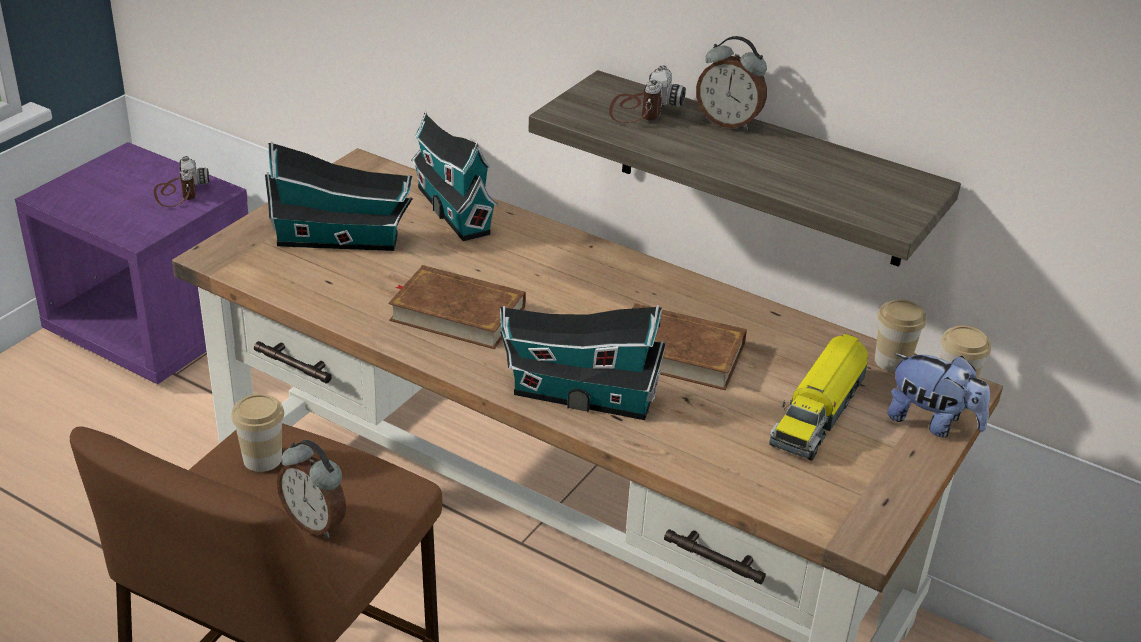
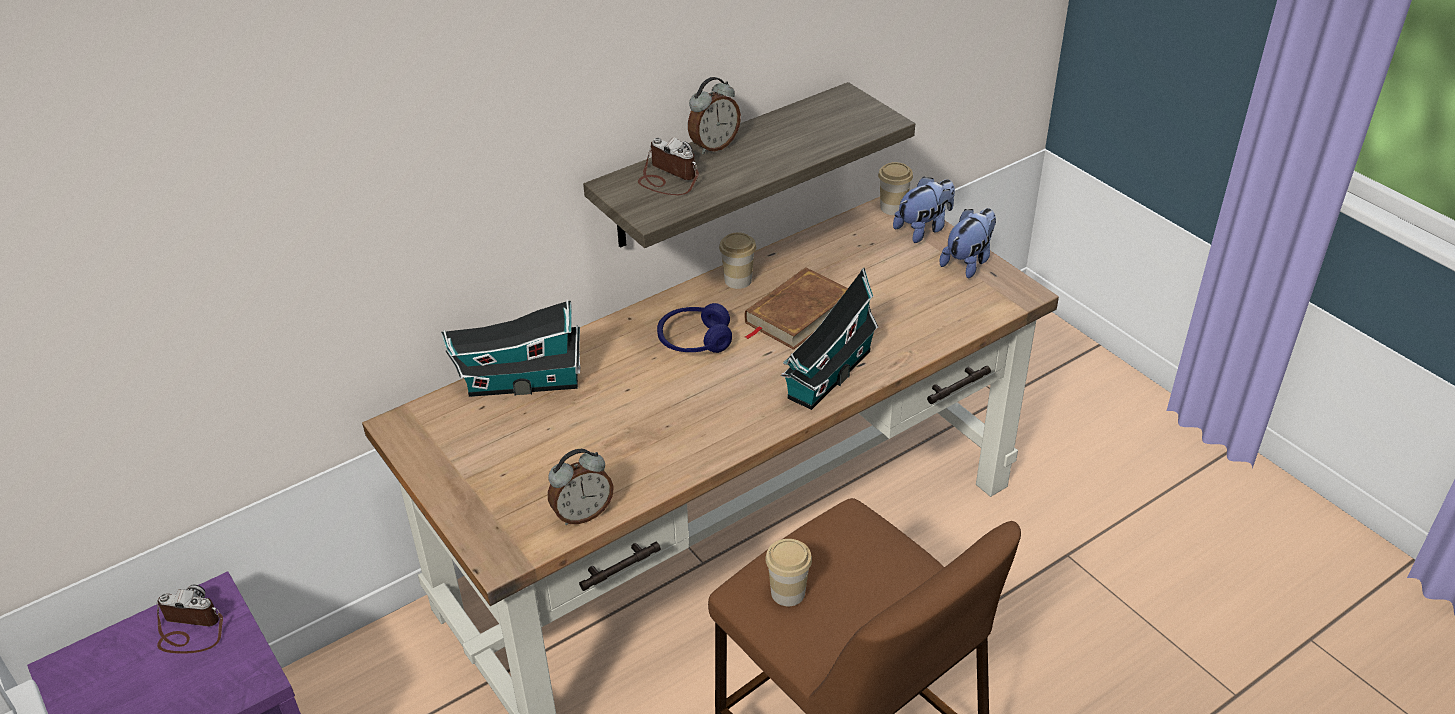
camera: 65 degrees left, 5 degrees up
(315, 523) = (880, 573): alarm clock -> alarm clock (582, 513)
(342, 240) = (529, 464): toy house -> none
(457, 313) = (686, 416): brown book -> none
(581, 293) = (694, 340): none -> blue headphones
(818, 412) = (893, 271): toy truck -> none
(892, 361) = (852, 222): cup -> cup (738, 280)
(892, 474) = (968, 262): none -> plush toy

